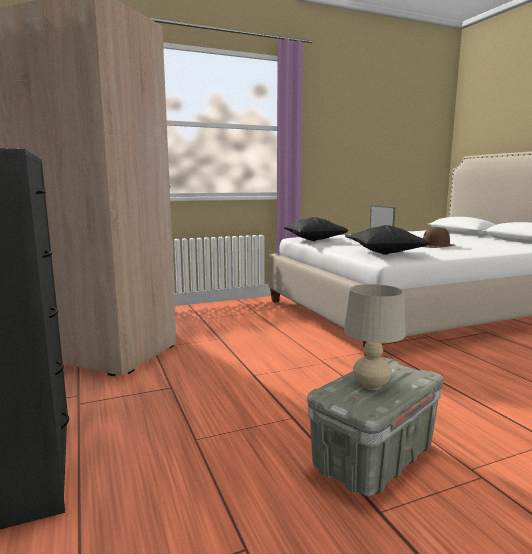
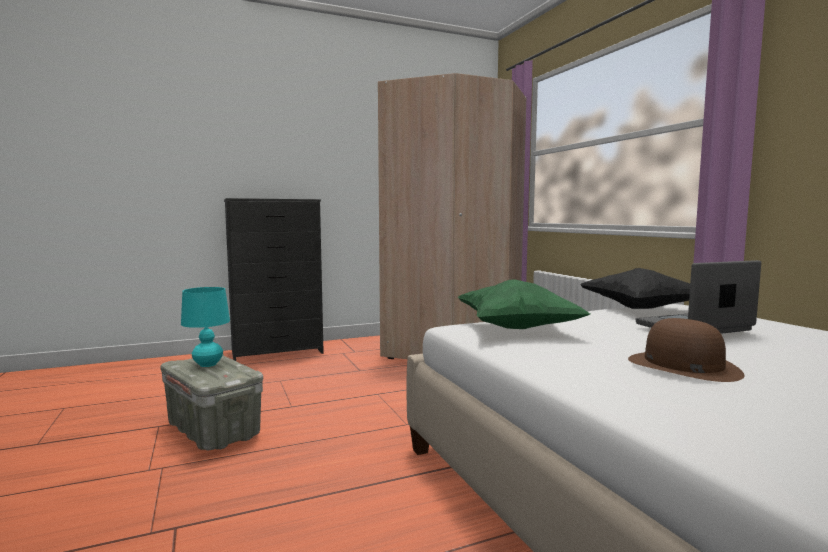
camera: 90 degrees right, 5 degrees down
(371, 385) = (208, 364): beige table lamp -> turquoise table lamp
(385, 254) = (517, 329): black pillow -> green pillow

